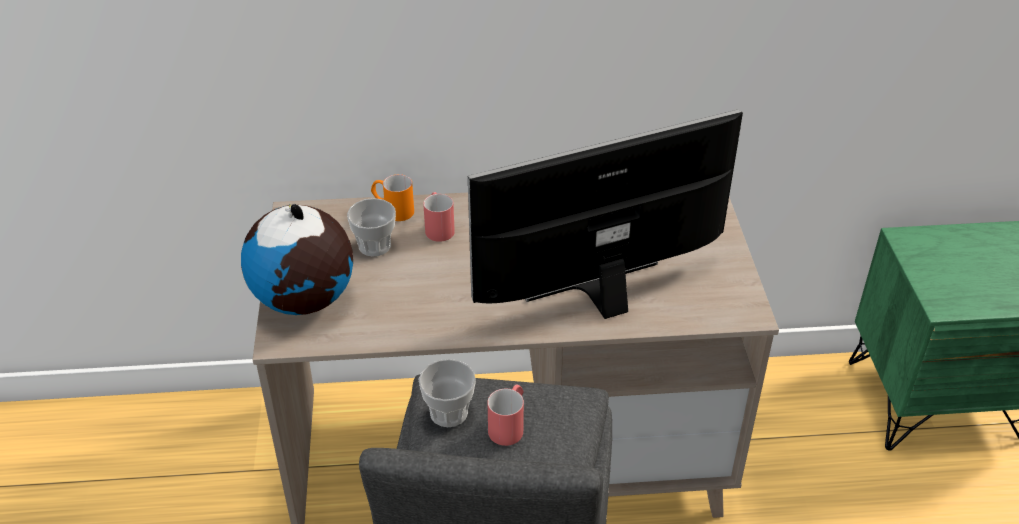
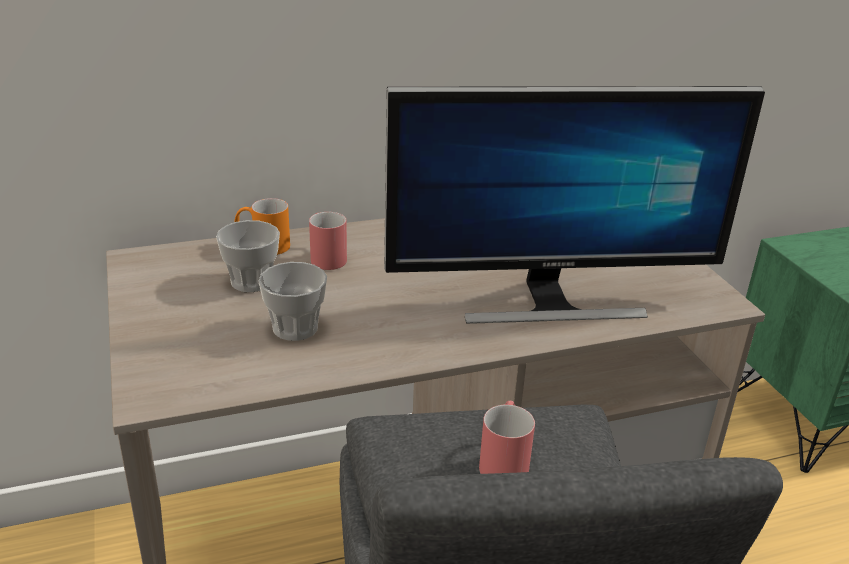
camera: 15 degrees left, 10 degrees down
(305, 300) = (174, 348): globe -> none
(448, 413) = (416, 457): cup -> cup (295, 328)
(601, 295) = (549, 302): monitor -> monitor turned 150 degrees counterclockwise

